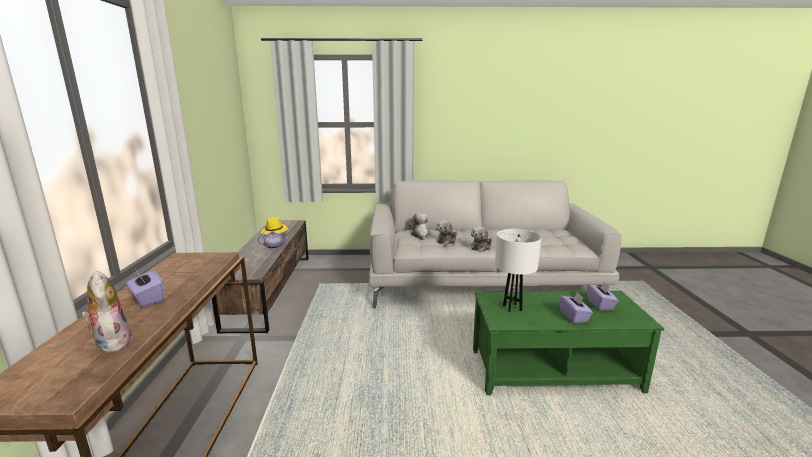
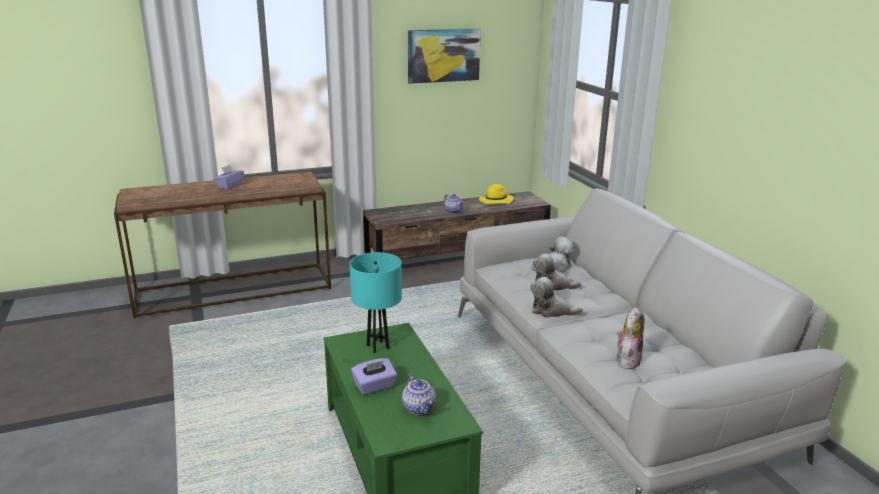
camera: 70 degrees right, 5 degrees up
(111, 342) = (176, 194): plush toy -> plush toy (627, 360)
(206, 110) = (443, 55): none -> picture
(512, 308) = (378, 347): white table lamp -> turquoise table lamp
(600, 304) = (420, 408): purple tissue box -> teapot

